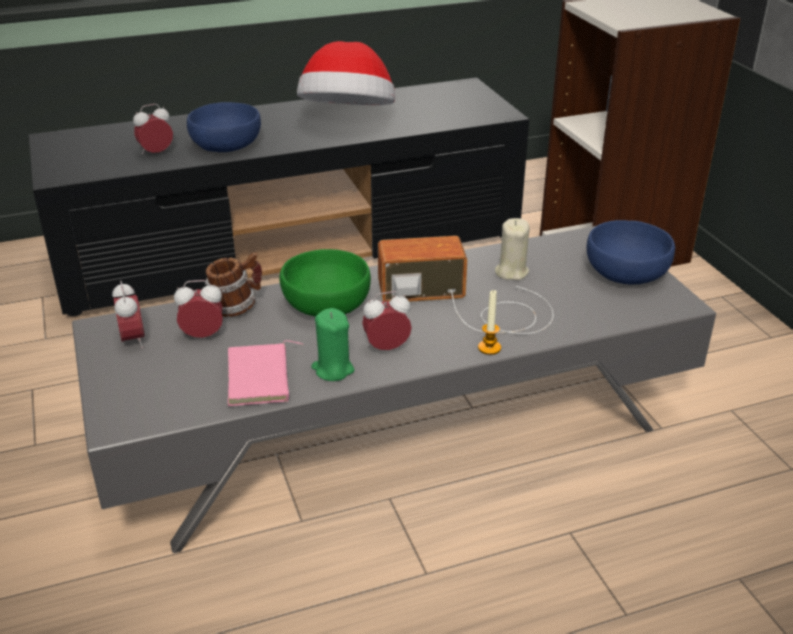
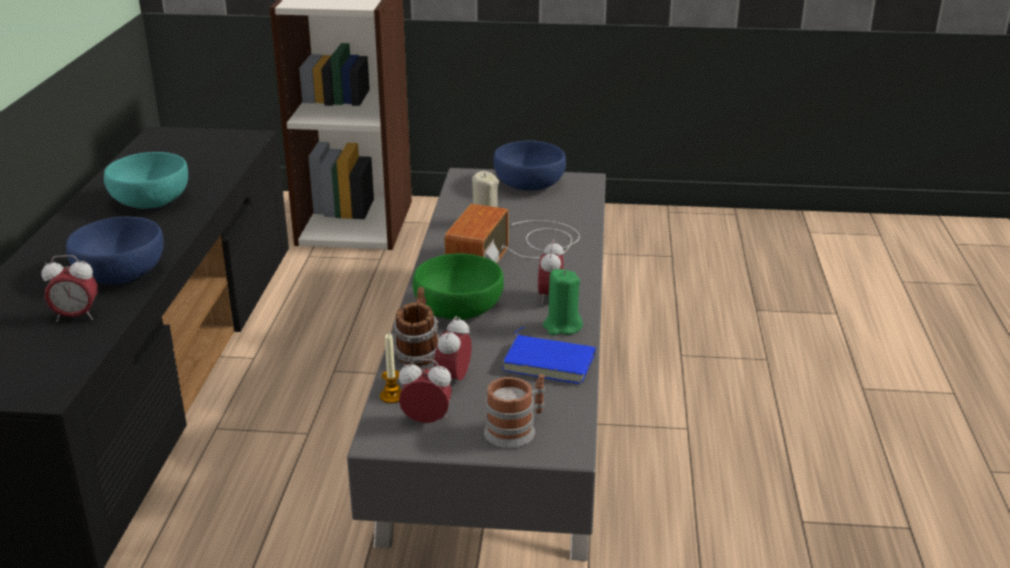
camera: 65 degrees left, 5 degrees down
(136, 389) = (516, 430): none -> mug
(156, 153) = (76, 316): alarm clock -> alarm clock turned 90 degrees counterclockwise
(261, 379) = (550, 362): pink book -> blue book
(348, 119) = (151, 200): hat -> turquoise bowl
(489, 348) = (584, 257): candle -> candle (392, 396)

